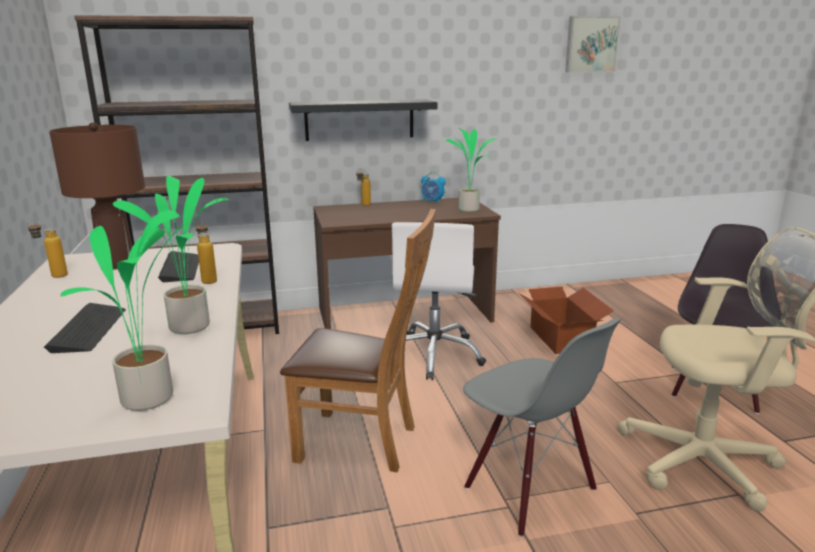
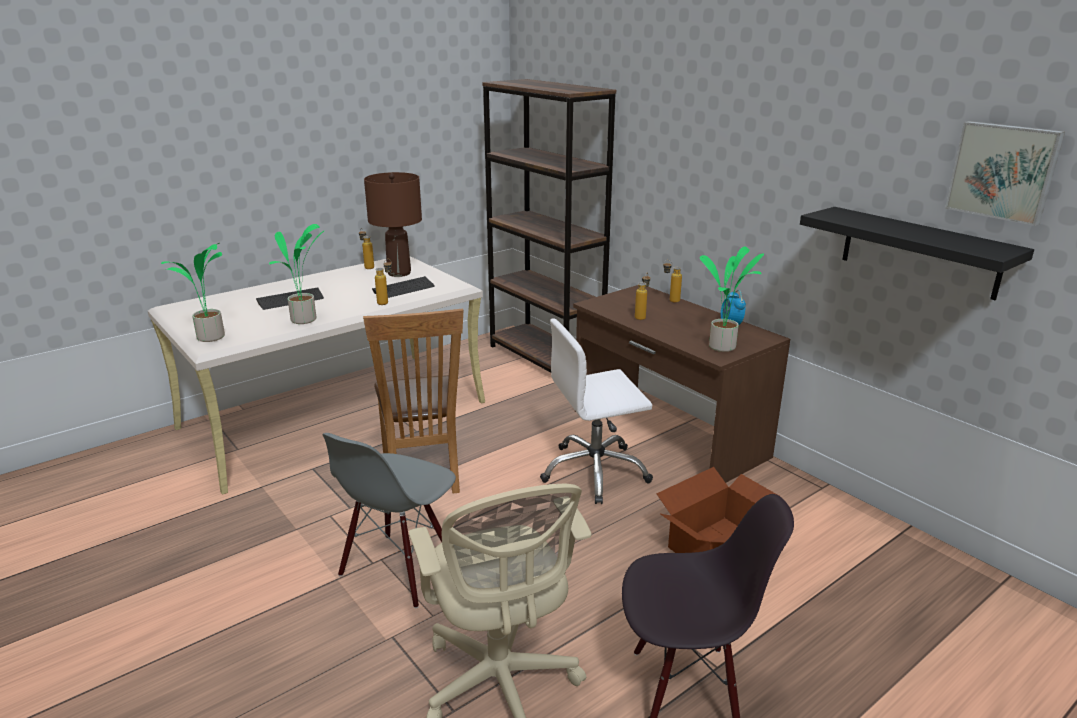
camera: 65 degrees right, 5 degrees up
(359, 120) = (689, 207): black shelf -> black shelf (919, 252)
(384, 216) = (641, 316): none -> bottle

